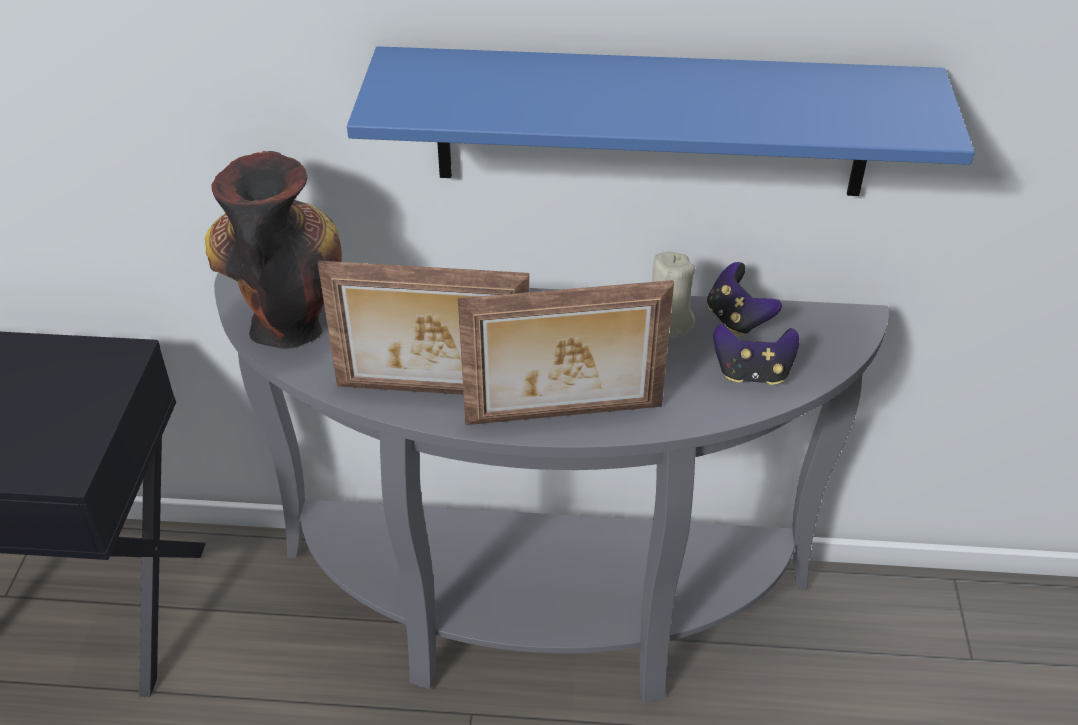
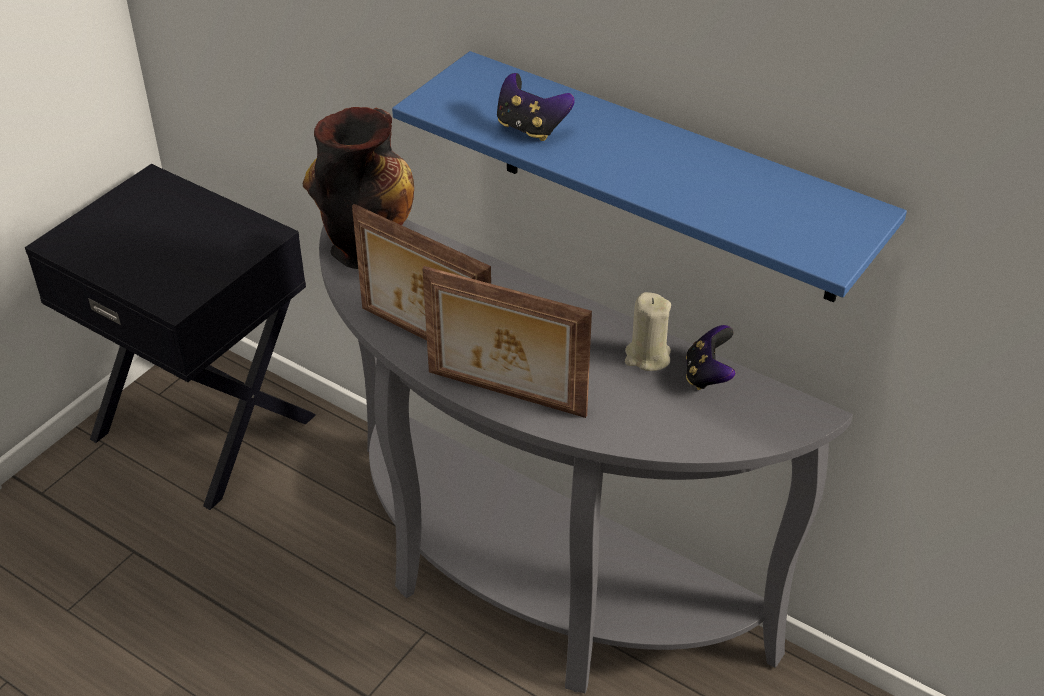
camera: 30 degrees right, 0 degrees up
(752, 374) = (680, 422): game controller -> game controller (530, 128)

